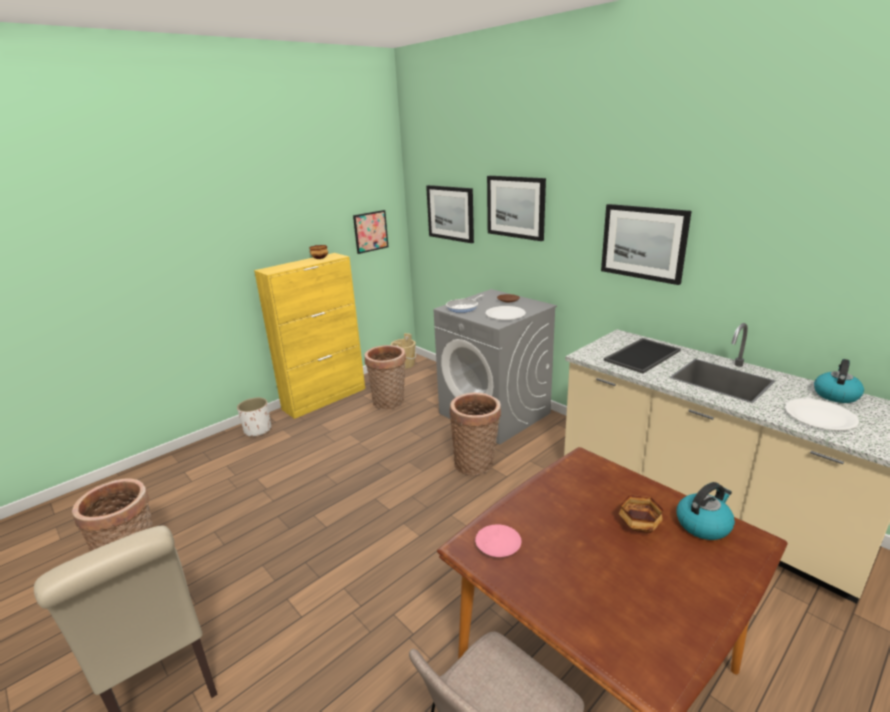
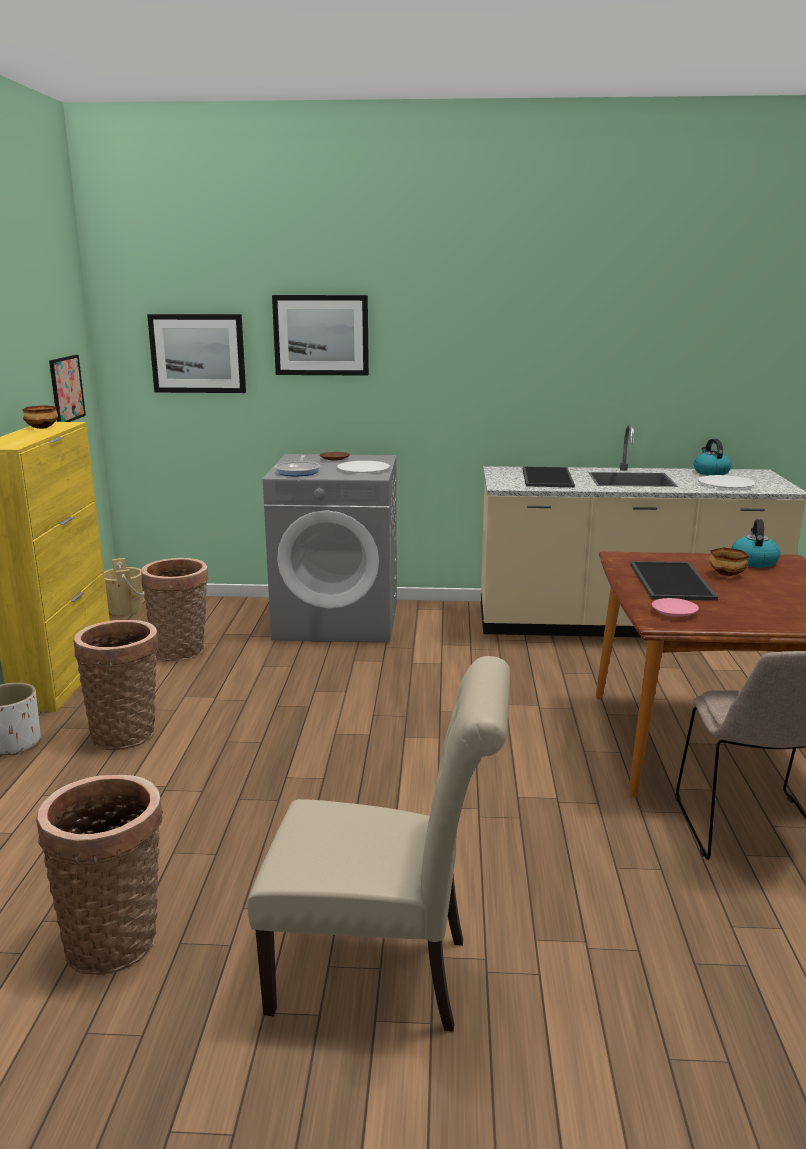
camera: 45 degrees left, 5 degrees down
(476, 463) = (393, 665): basket -> basket (127, 733)
(569, 510) = (673, 582): none -> tray
(643, 242) = (504, 361): picture -> none

